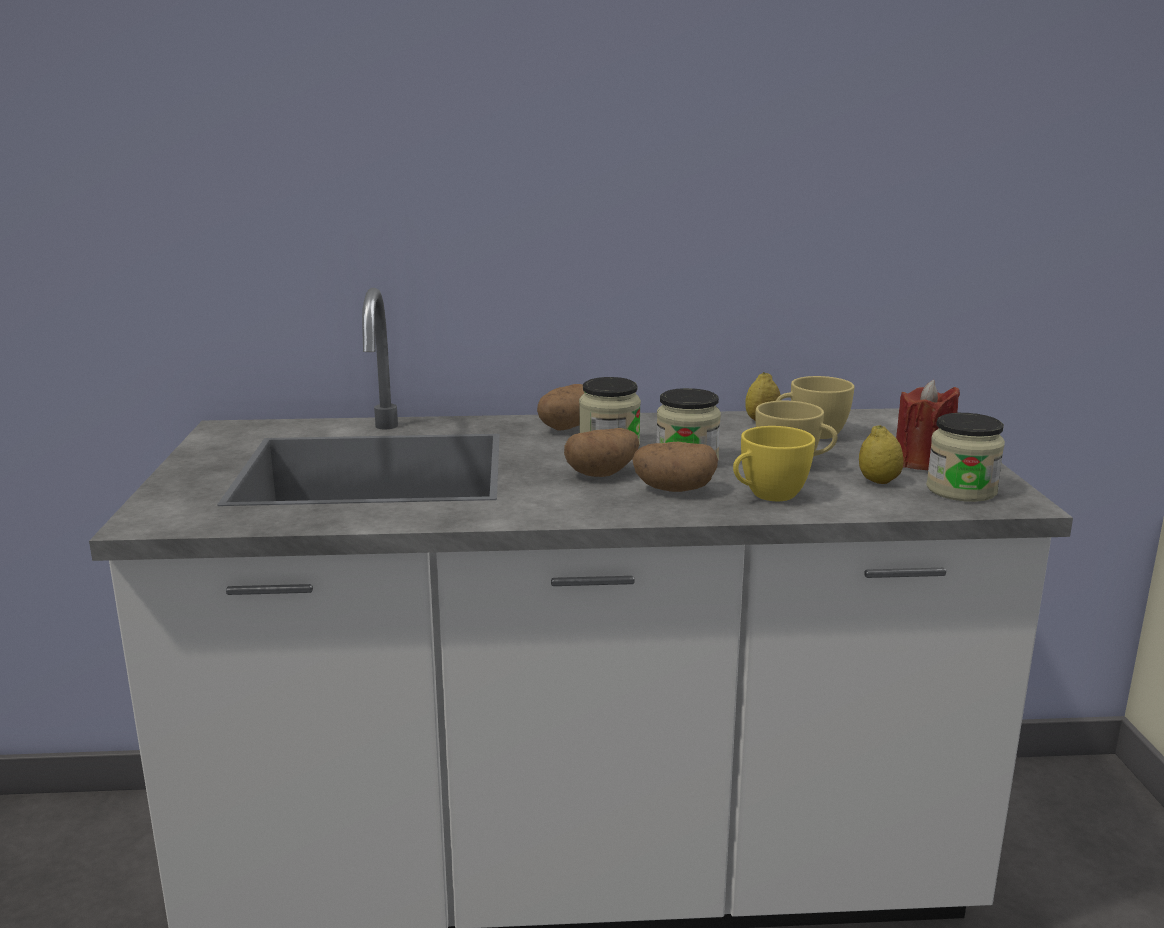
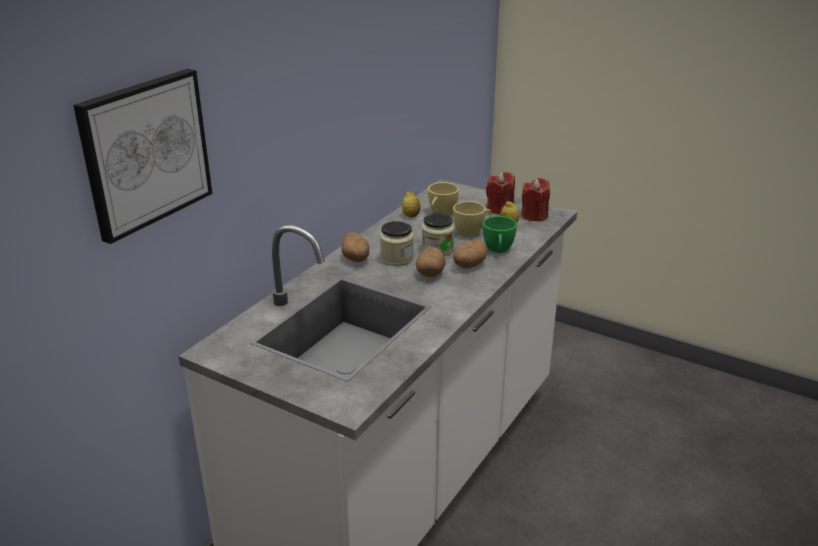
camera: 55 degrees left, 10 degrees up
(187, 111) = (145, 152): none -> picture
(767, 496) = (498, 250): yellow cup -> green cup
(961, 490) = (534, 216): jar -> red candle

